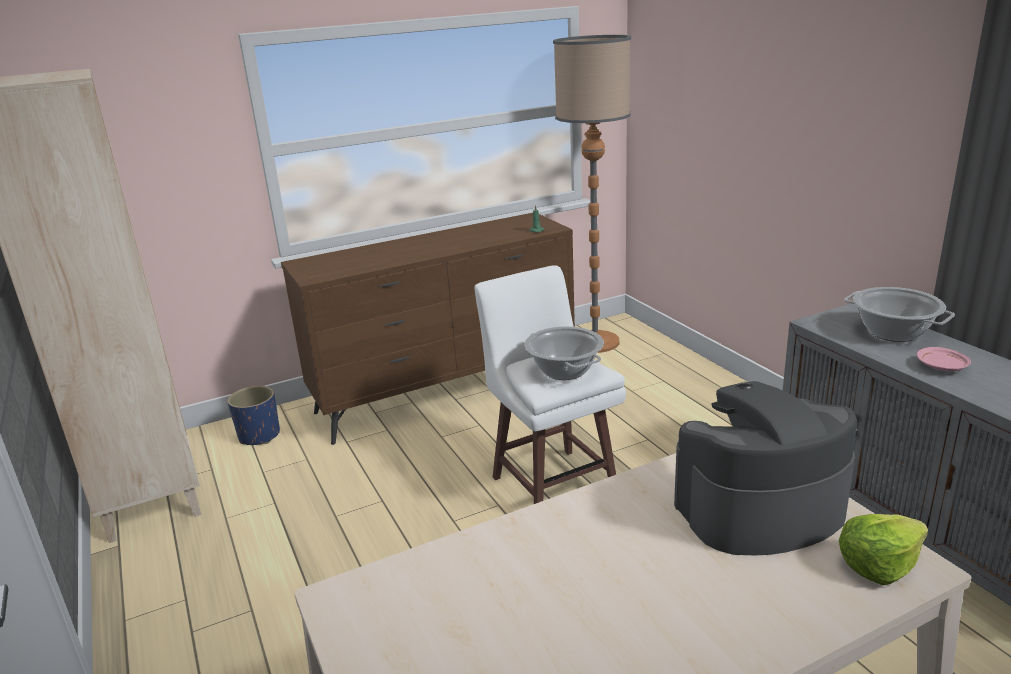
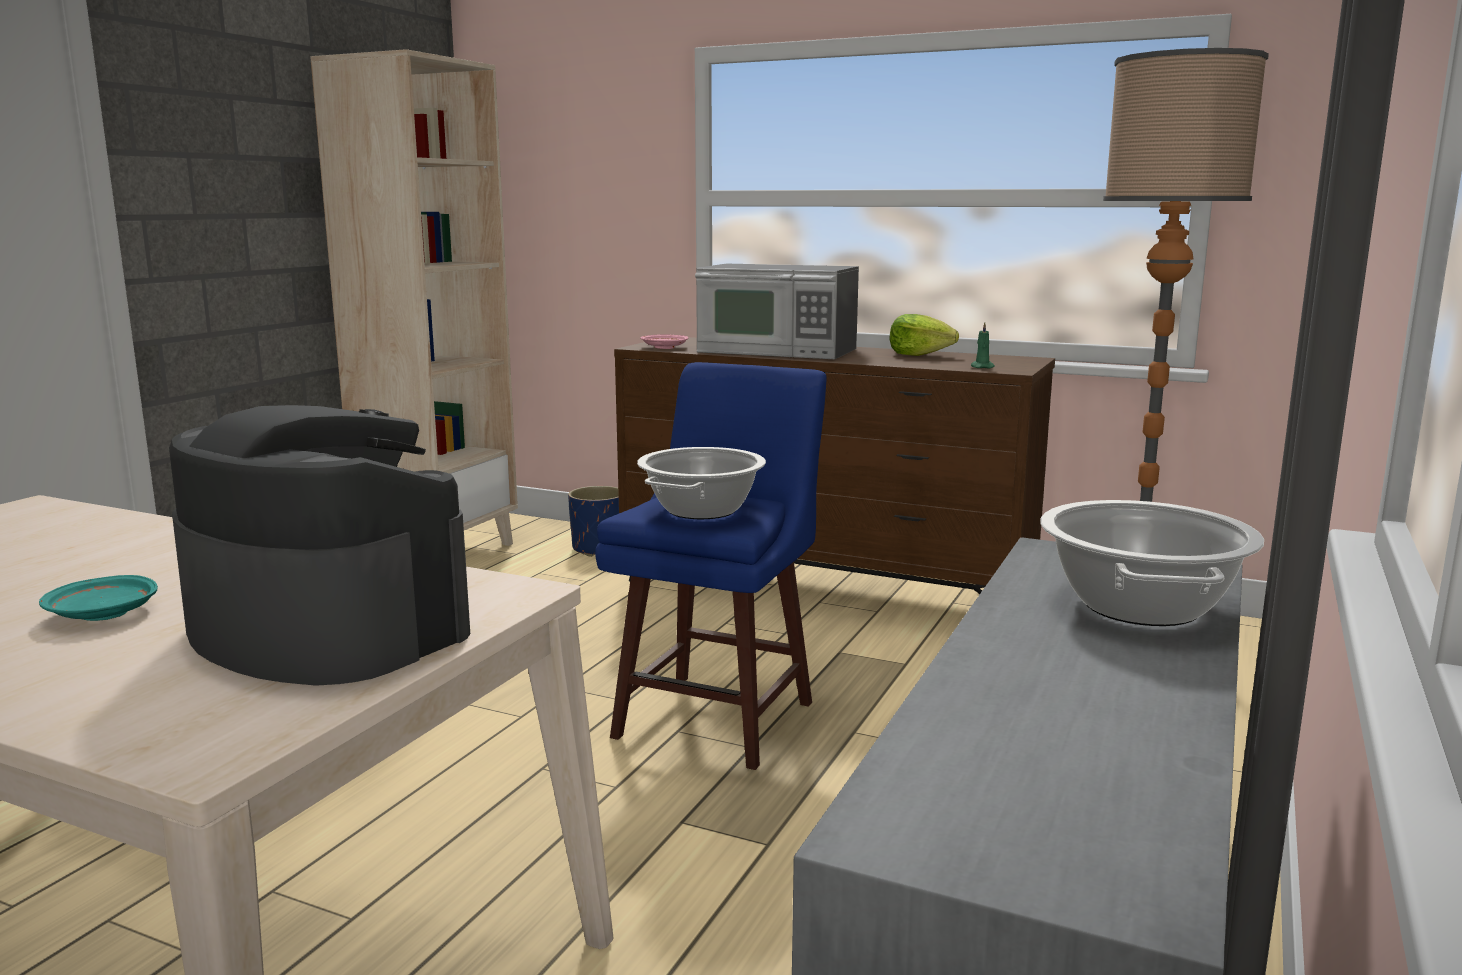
camera: 50 degrees right, 10 degrees down
(400, 253) = (777, 351): none -> microwave
(553, 483) = (719, 718): white stool -> blue stool
(671, 581) = (102, 614): none -> turquoise plate
(878, 564) = (201, 723): lettuce -> lettuce (919, 354)
(941, 367) = (1041, 662): pink plate -> pink plate (664, 348)

